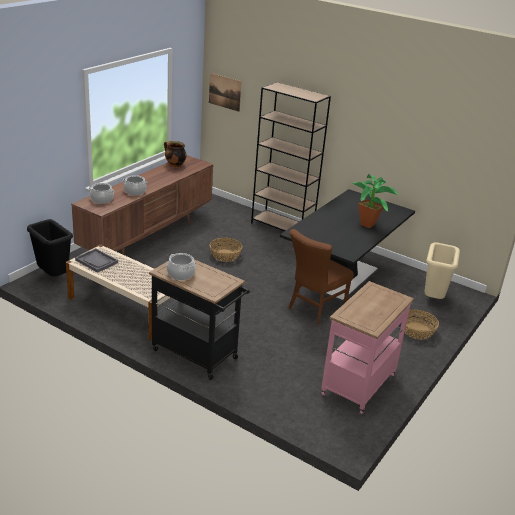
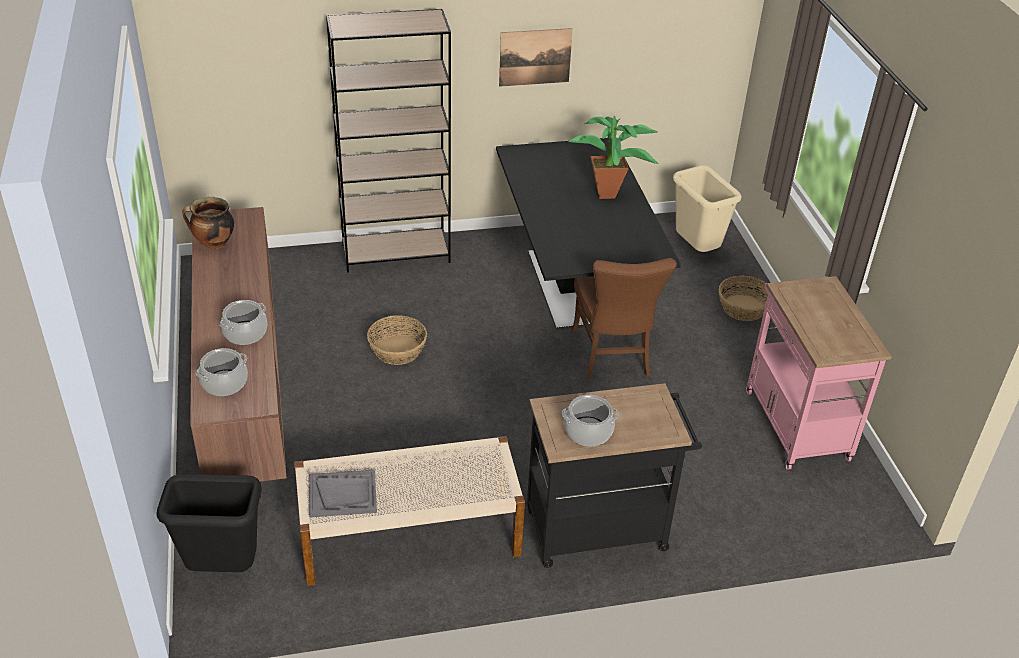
camera: 45 degrees left, 10 degrees up
(225, 92) = (205, 65): picture -> picture (535, 57)

